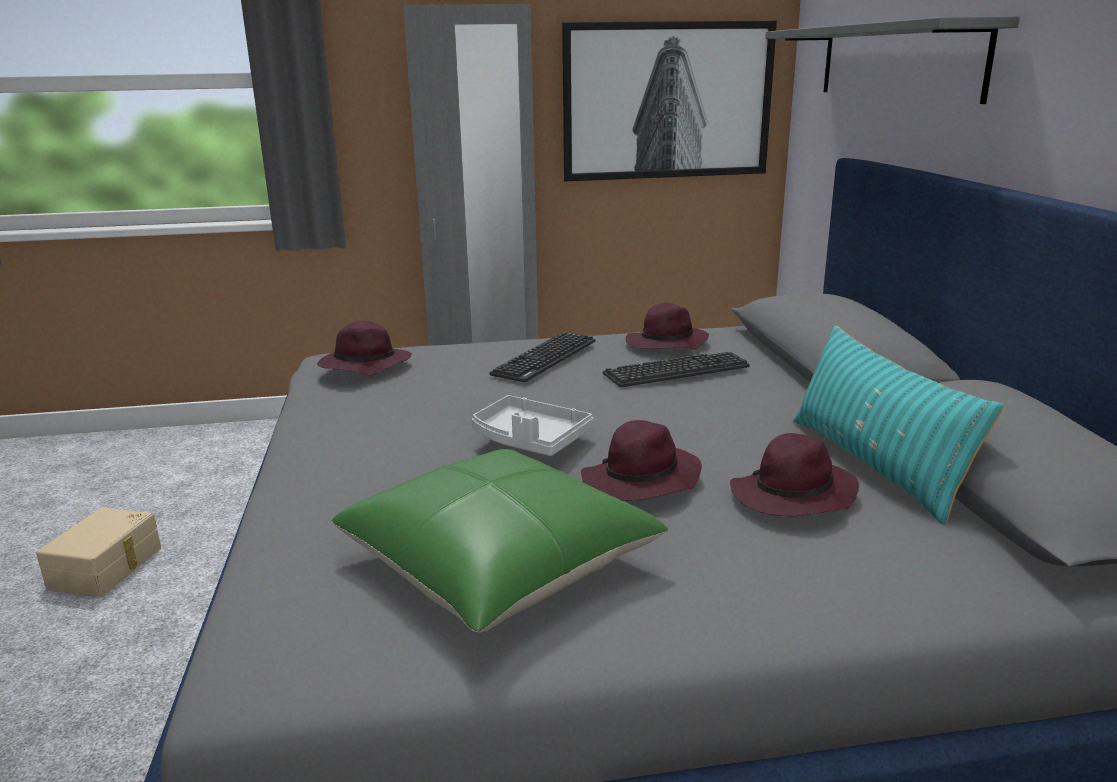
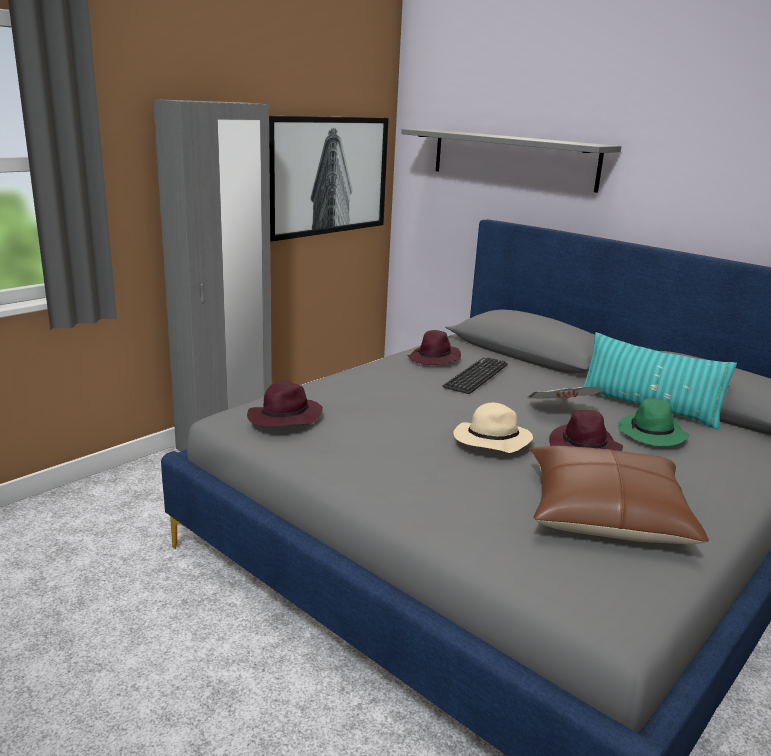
camera: 40 degrees left, 0 degrees up
(108, 567) = (83, 672): beige storage box -> none
(498, 562) = (605, 513): green pillow -> brown pillow
(529, 440) = (491, 441): grey tray -> beige hat
(545, 358) = (389, 384): keyboard -> none
(708, 434) = (560, 411): none -> newspaper
(792, 497) = (652, 434): purple hat -> green hat

